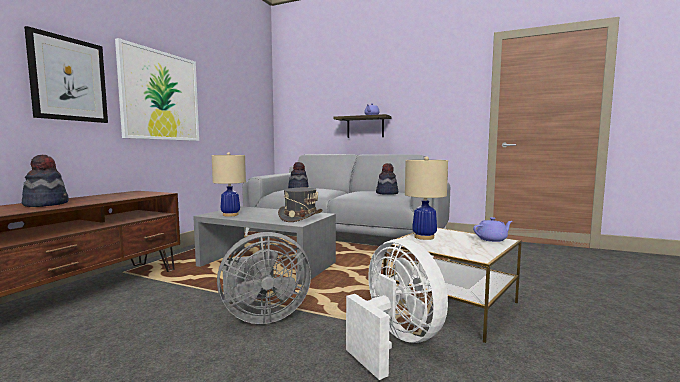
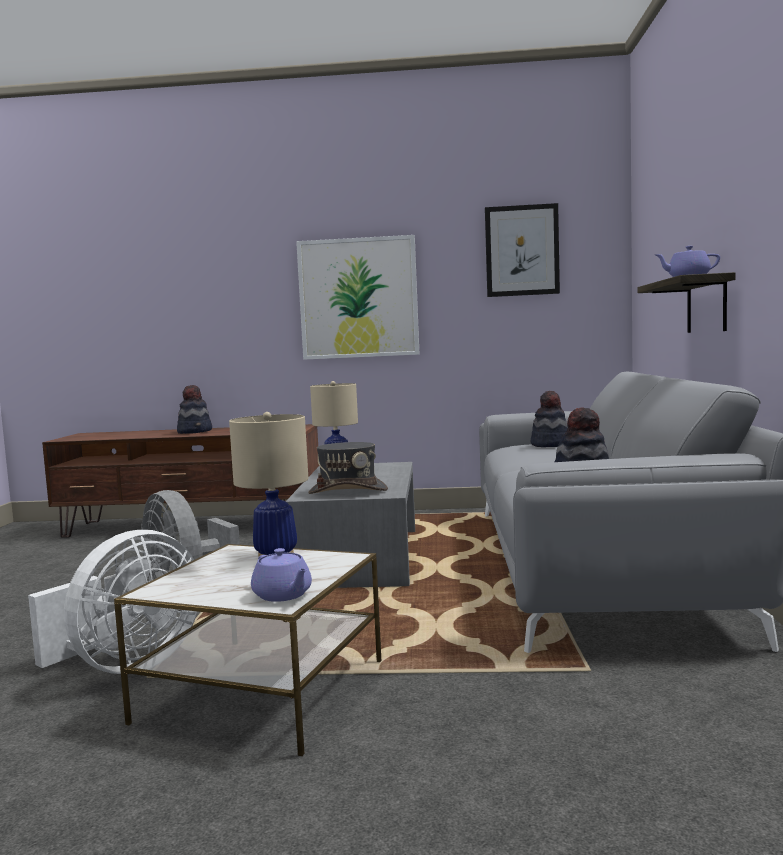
camera: 70 degrees right, 0 degrees up
(69, 79) = (248, 302): picture -> picture (522, 251)

